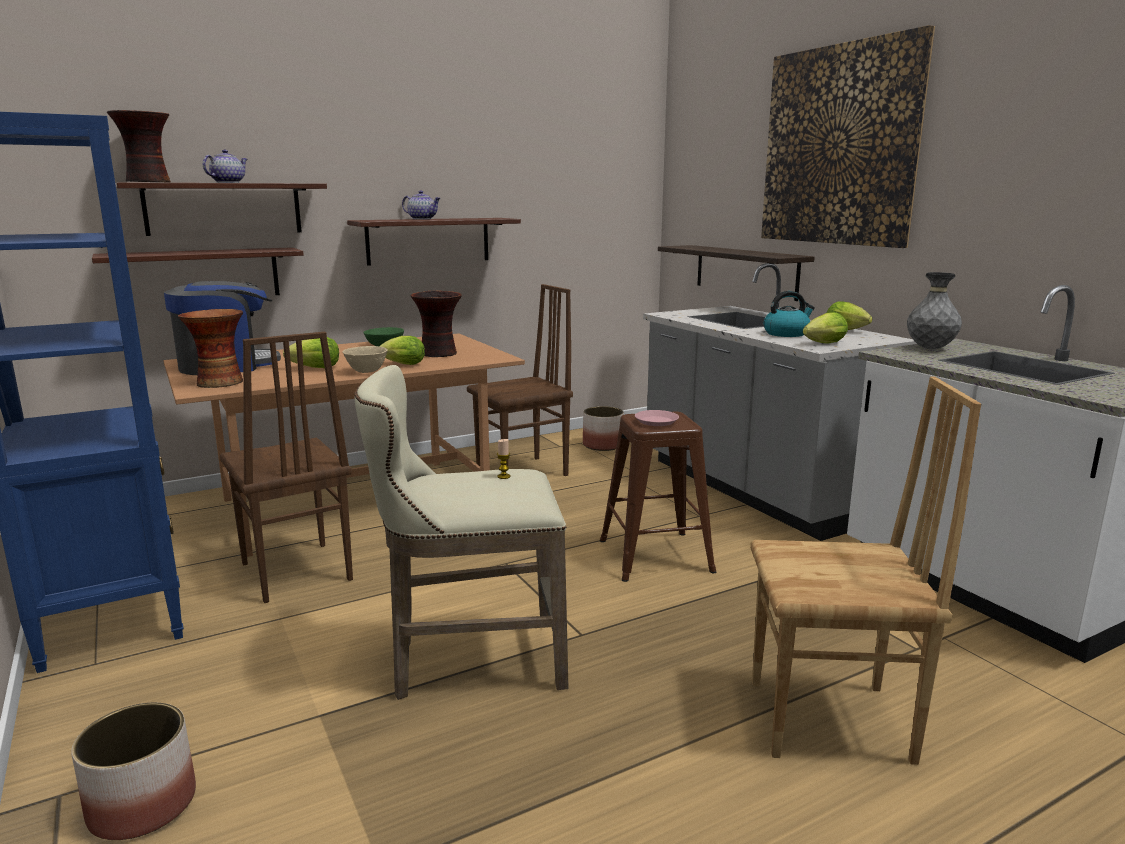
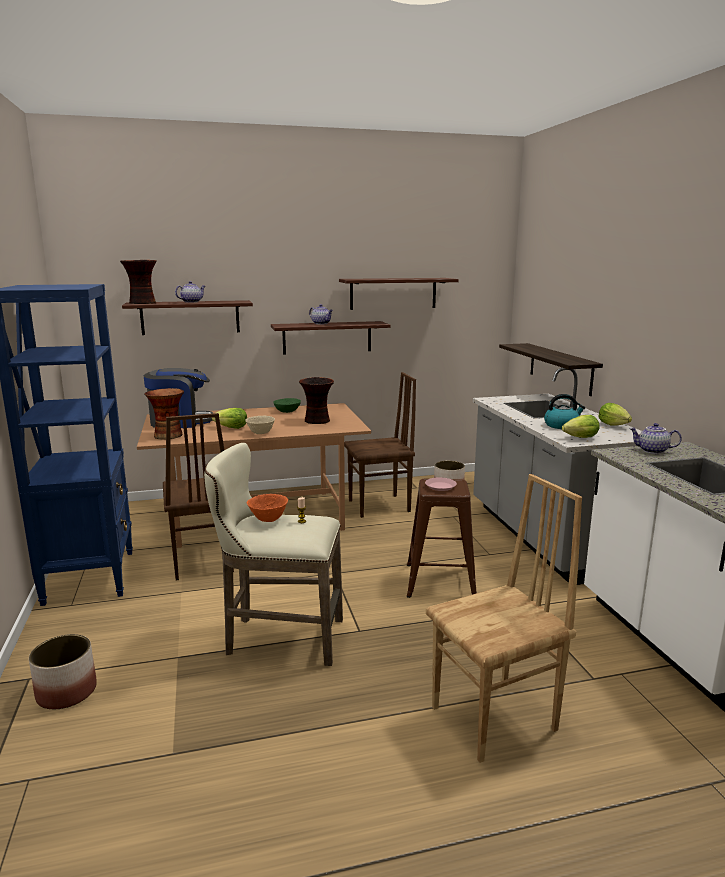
camera: 15 degrees right, 0 degrees up
(201, 275) = (174, 359): shelf -> shelf (393, 293)
(401, 364) = (286, 428): lettuce -> none
(450, 479) = (268, 519): none -> orange bowl
(831, 722) = (495, 719): brown chair -> brown chair turned 45 degrees counterclockwise
(839, 146) = (621, 281): picture -> none
(930, 349) = (652, 451): grey vase -> teapot

